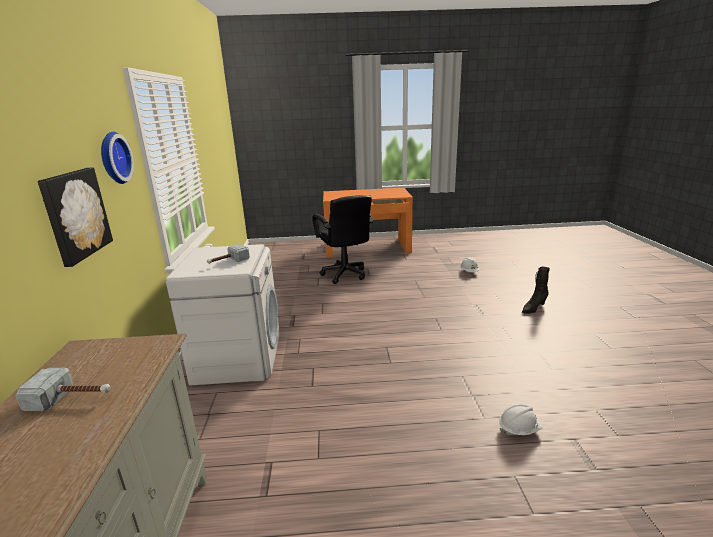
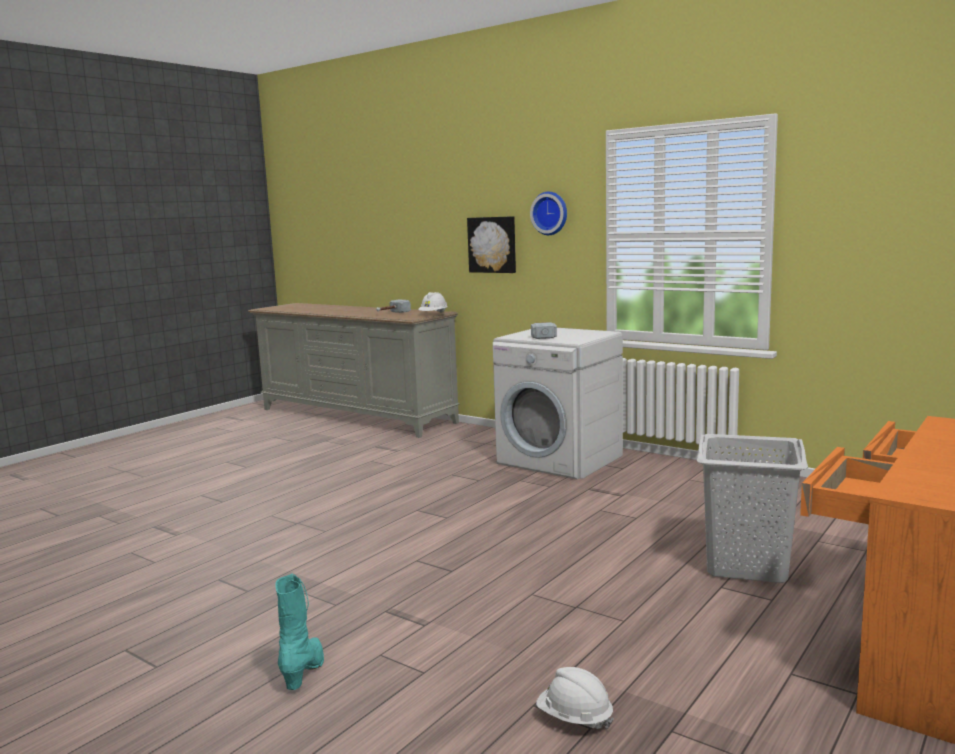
camera: 130 degrees right, 10 degrees down
(346, 276) = (746, 565): black office chair -> grey laundry basket
(519, 429) = (232, 521): white hard hat -> white hard hat (433, 315)
(533, 308) = (305, 671): black boot -> turquoise boot

